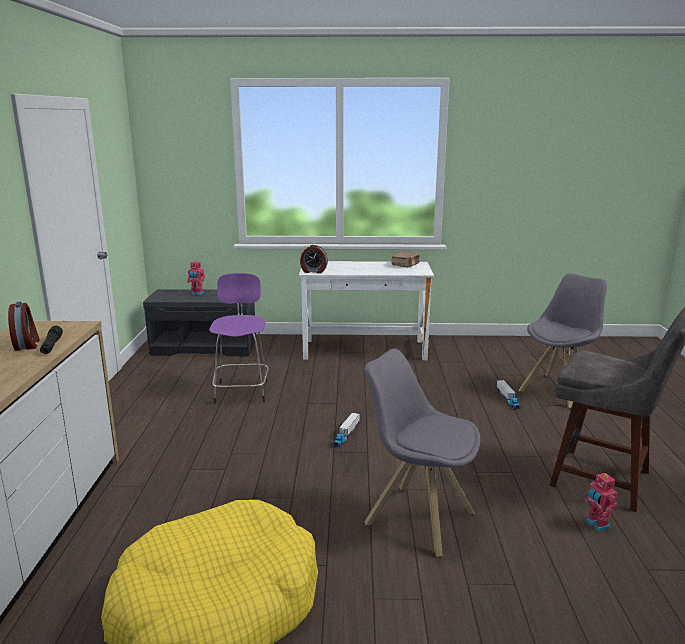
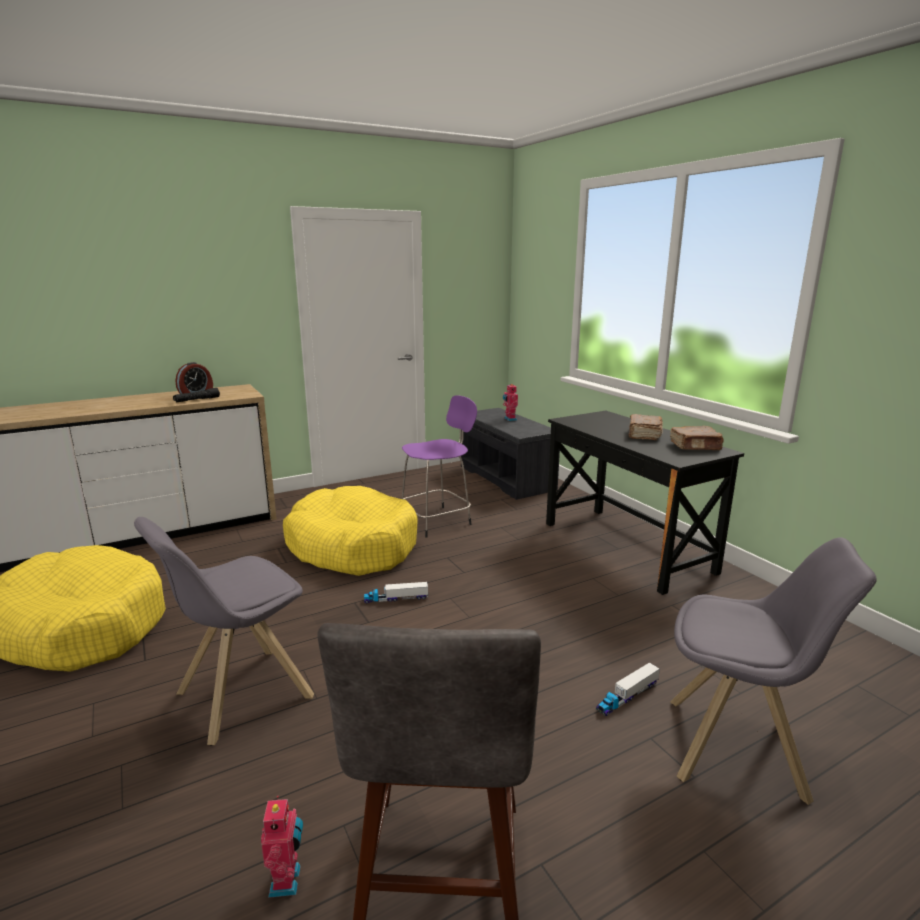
camera: 60 degrees right, 0 degrees up
(237, 433) = (352, 546): none -> yellow dog bed
(313, 271) = (571, 421): alarm clock -> none
(364, 350) = (626, 547): white desk -> black desk
(369, 266) = (644, 434): none -> brown book
(418, 518) = (243, 694): grey chair -> grey chair turned 135 degrees counterclockwise
(596, 525) = (287, 881): toy robot -> toy robot turned 135 degrees clockwise

